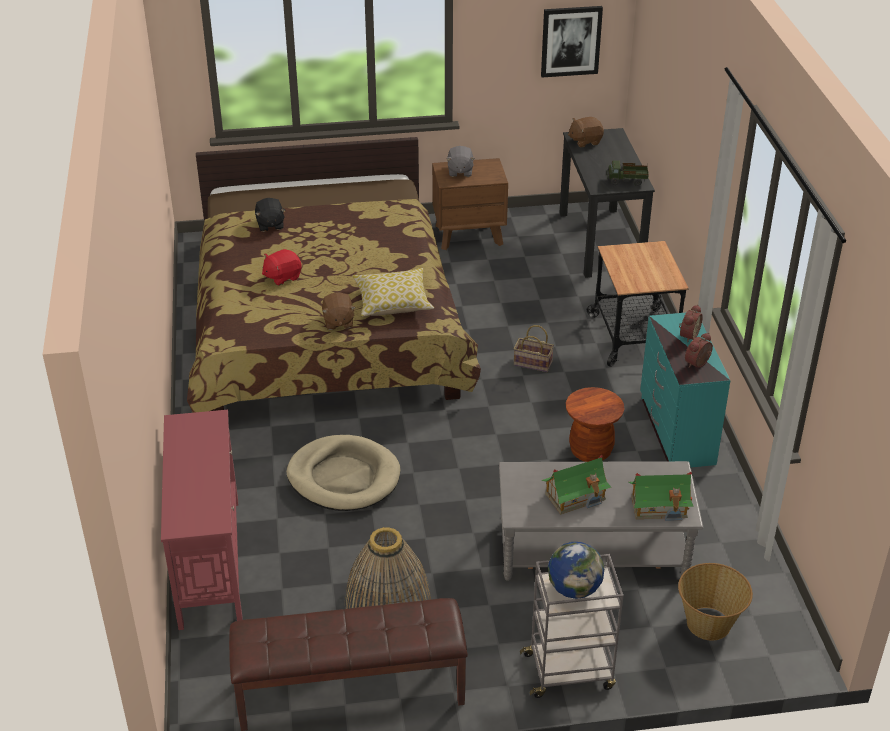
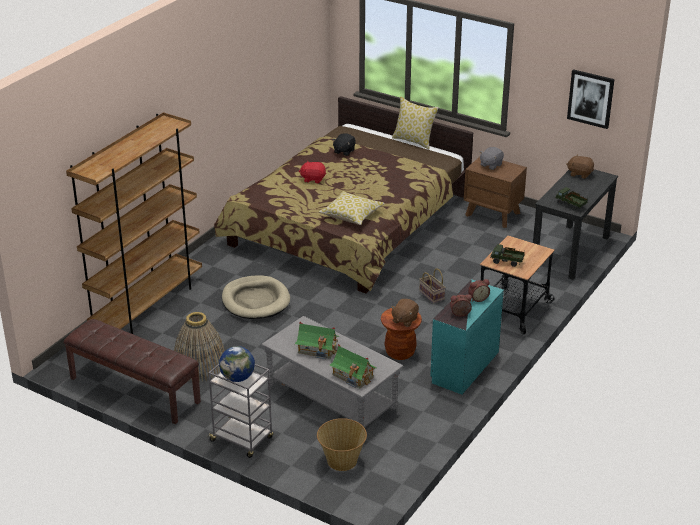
camera: 40 degrees right, 5 degrees down
(210, 561) = (147, 305): red console table -> brown bookcase
(330, 178) = (414, 141): none -> pillow
(338, 322) = (309, 212): brown plush toy -> brown plush toy (404, 320)
(641, 278) = (507, 262): none -> toy truck

